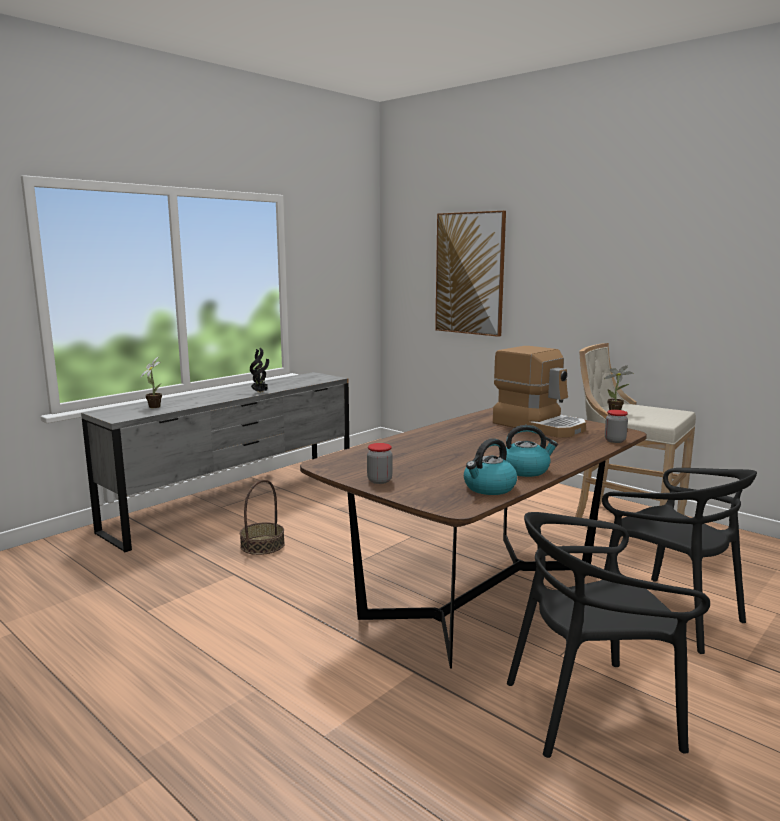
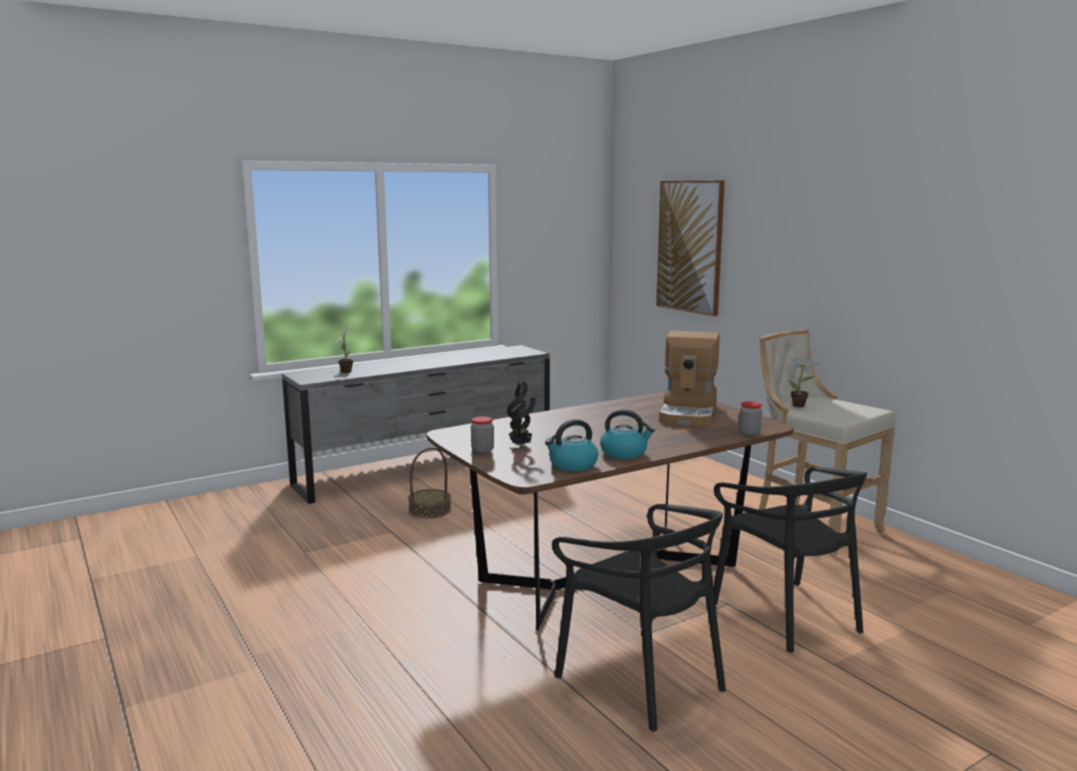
camera: 15 degrees right, 0 degrees up
(260, 392) = (451, 363): potted plant -> potted plant (521, 445)
(539, 425) = (689, 413): coffee machine -> coffee machine turned 45 degrees clockwise
(590, 710) = (641, 680): black chair -> black chair turned 135 degrees counterclockwise

